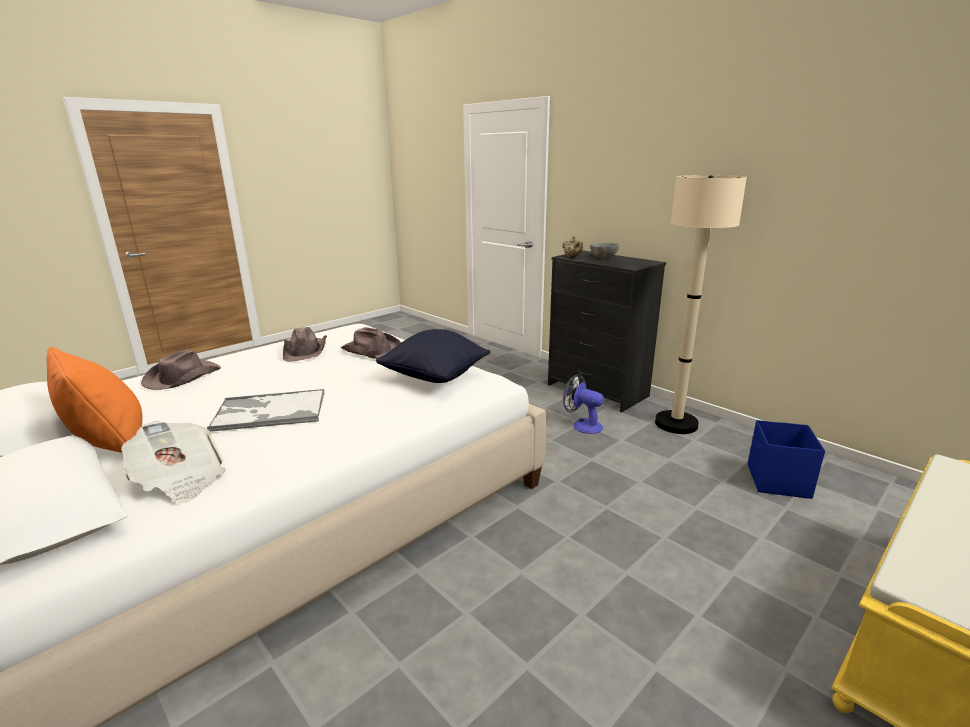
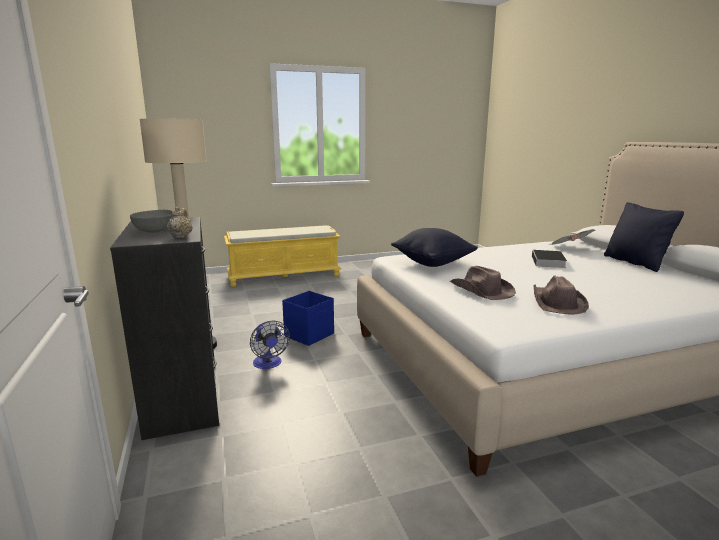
camera: 155 degrees left, 5 degrees down
(110, 445) = (635, 263): orange pillow -> black pillow
(182, 377) = (663, 295): brown hat -> none
(269, 411) = (548, 262): tray -> book
(777, 481) = (224, 308): blue storage box -> blue storage box (310, 335)

